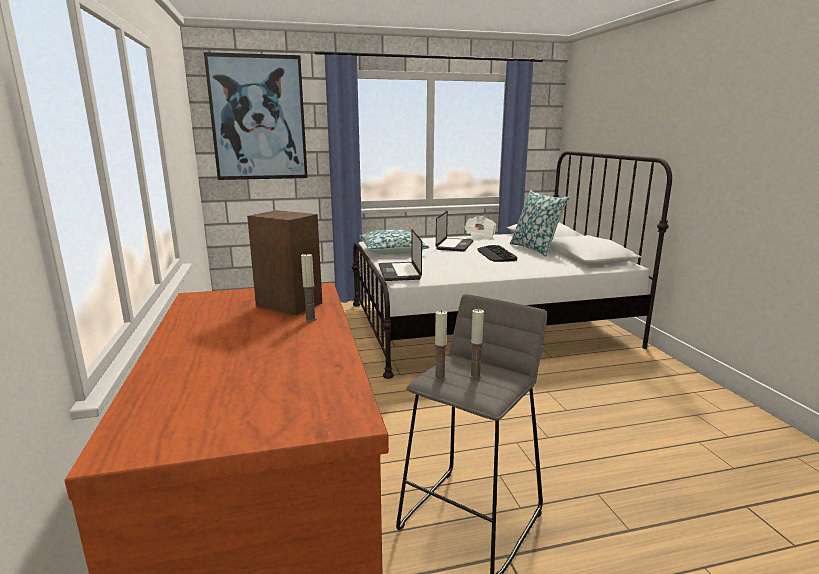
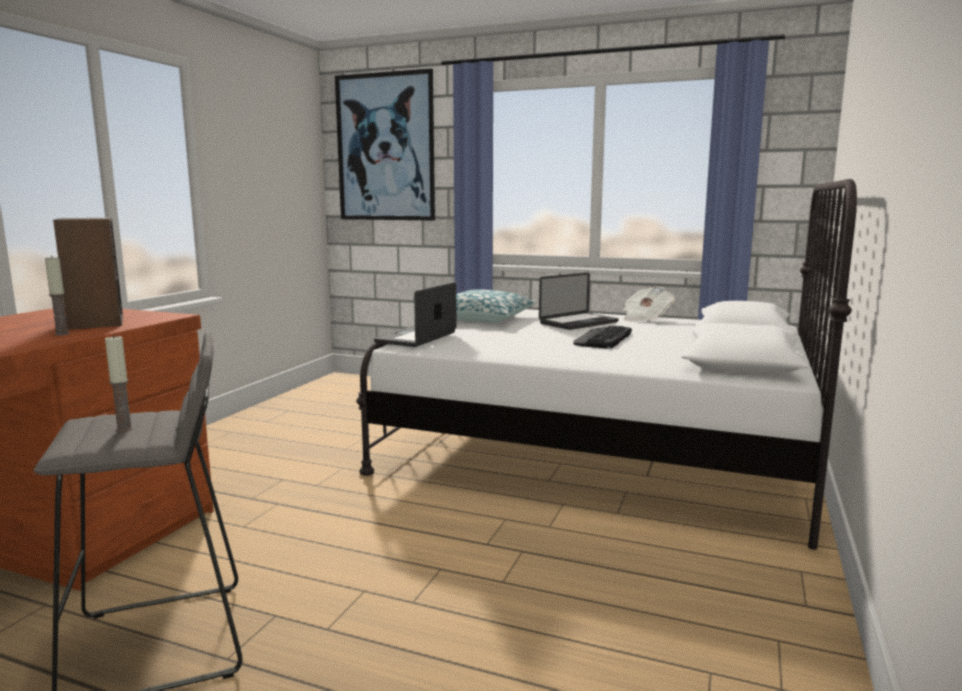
camera: 35 degrees right, 5 degrees down
(440, 378) = (93, 421): candle -> none
(535, 249) = (686, 340): pillow -> none

